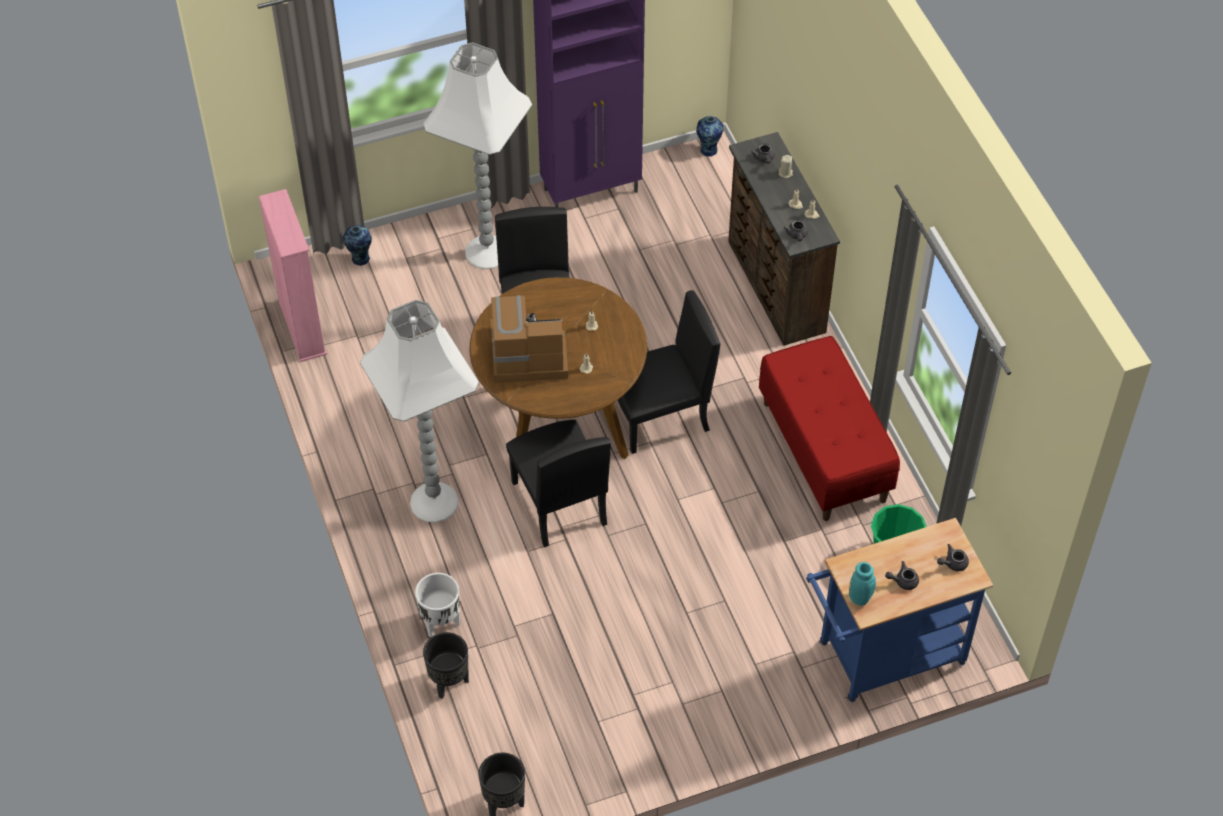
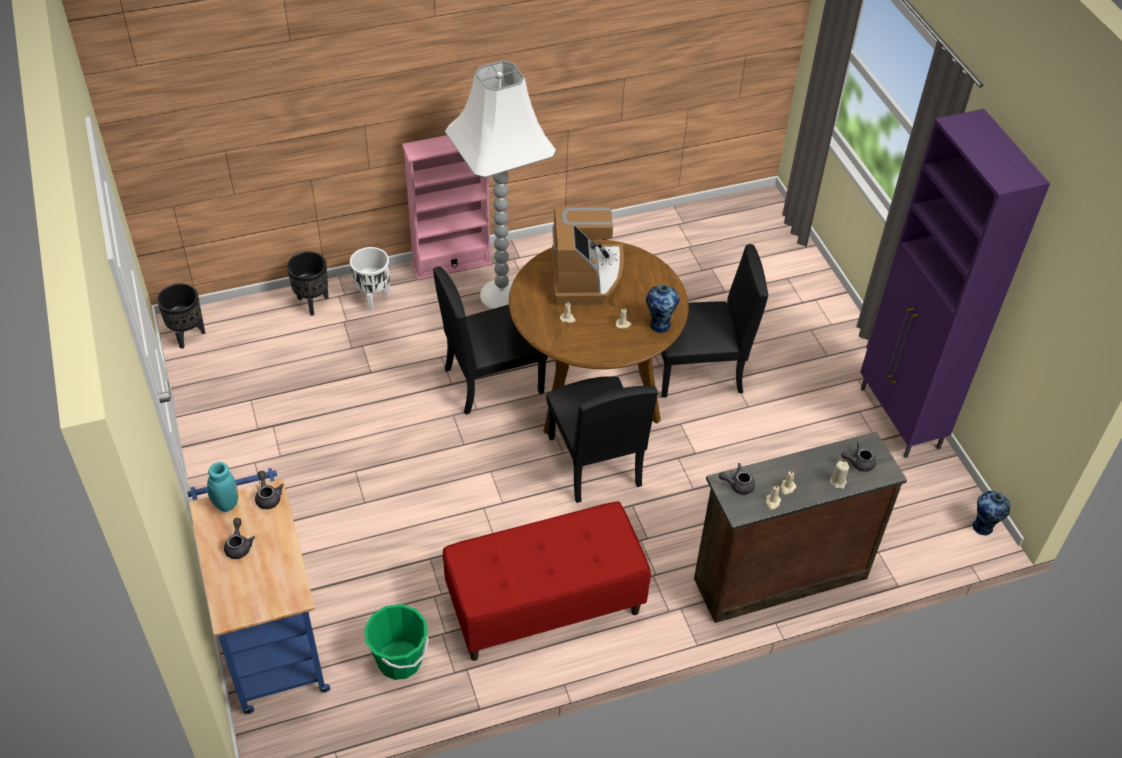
camera: 90 degrees right, 5 degrees down
(302, 328) = (697, 212): pink bookcase -> pink bookcase (451, 264)
(359, 259) = (782, 247): vase -> vase (659, 324)
(487, 251) = (803, 334): white floor lamp -> none
(952, 563) = (251, 596): grey teapot -> grey teapot (268, 496)

